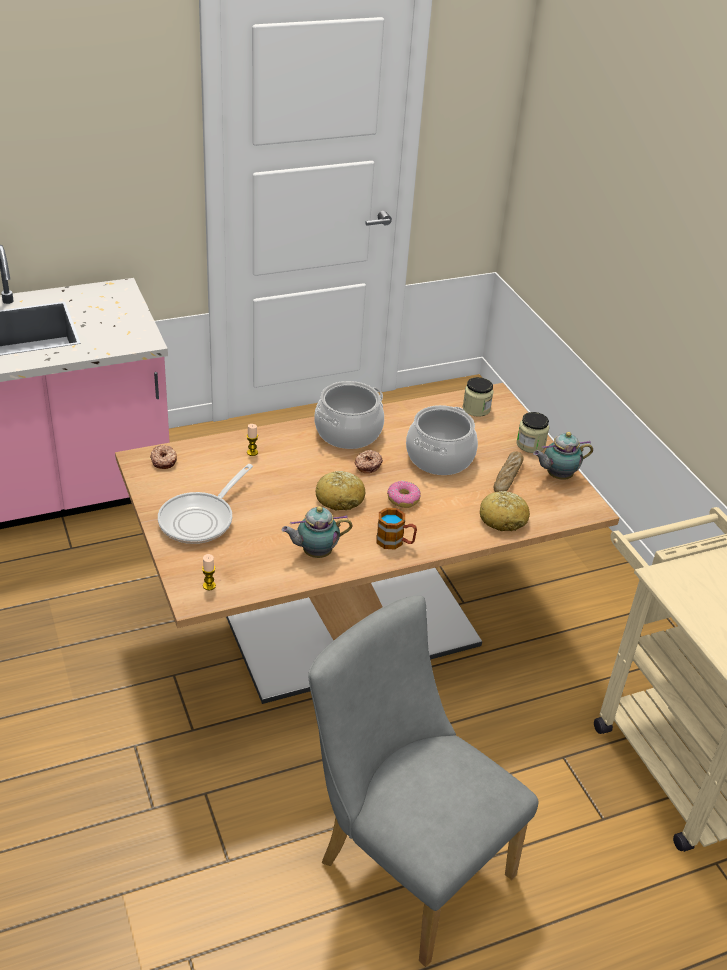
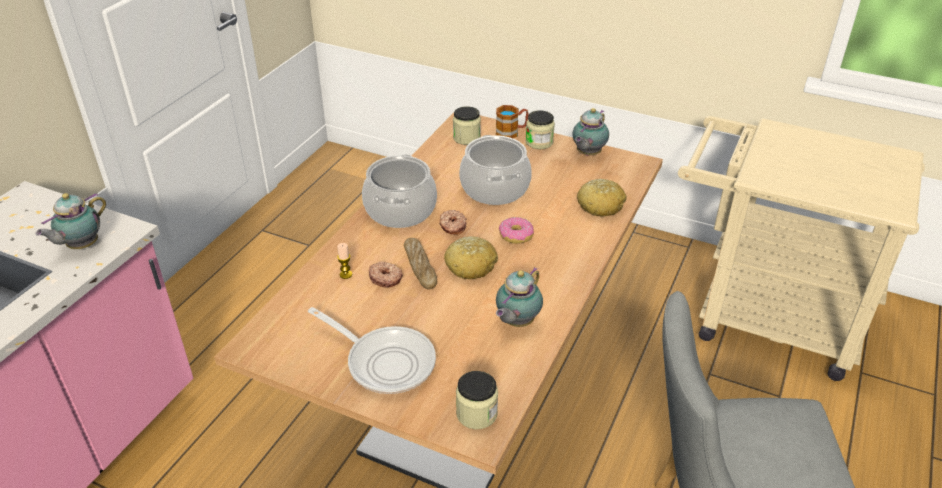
camera: 40 degrees left, 0 degrees up
(112, 337) = (81, 246): none -> teapot
(164, 460) = (276, 333): donut -> donut (385, 278)
(201, 519) = (385, 361): frying pan -> frying pan turned 45 degrees counterclockwise
(209, 586) = (476, 413): candle -> jar
(395, 542) = (559, 272): mug -> mug (511, 132)
(507, 477) = (559, 174): bread -> bread (420, 267)

